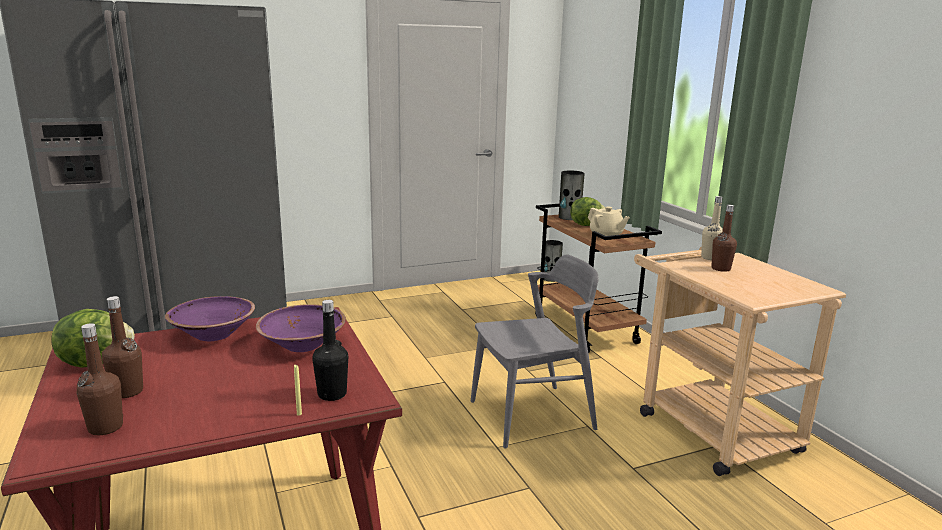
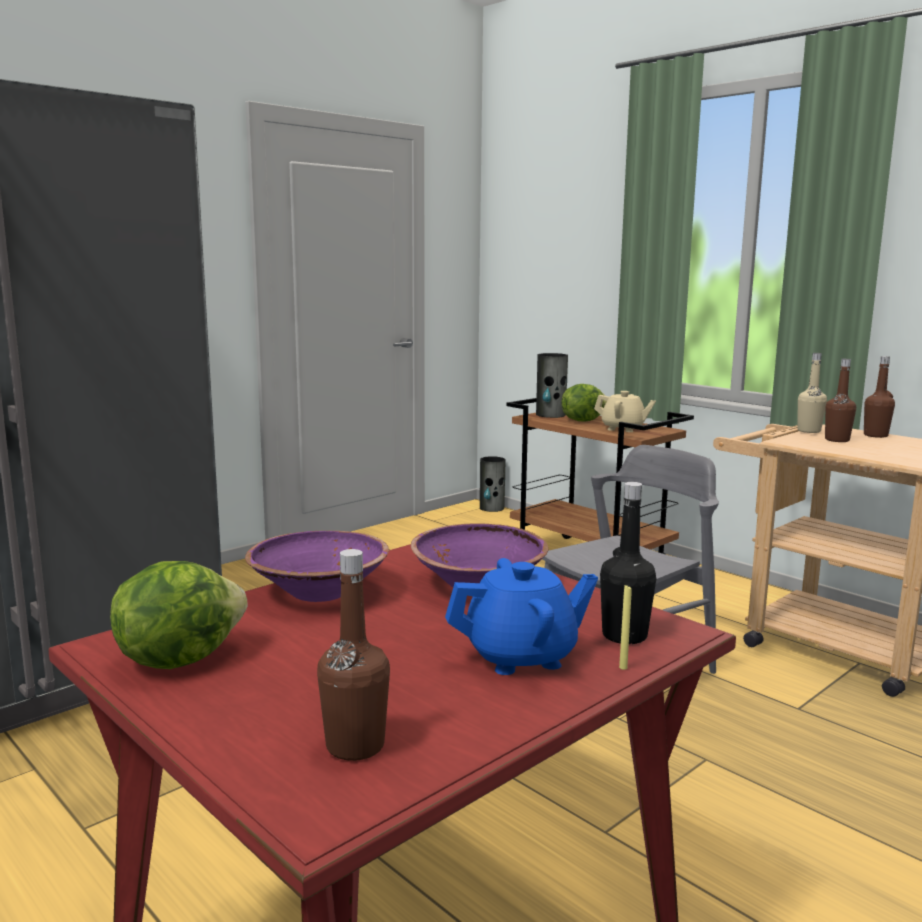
camera: 20 degrees left, 5 degrees down
(127, 392) = (307, 689): brown bottle -> brown bottle (875, 435)
(256, 395) = (521, 656): none -> blue teapot

